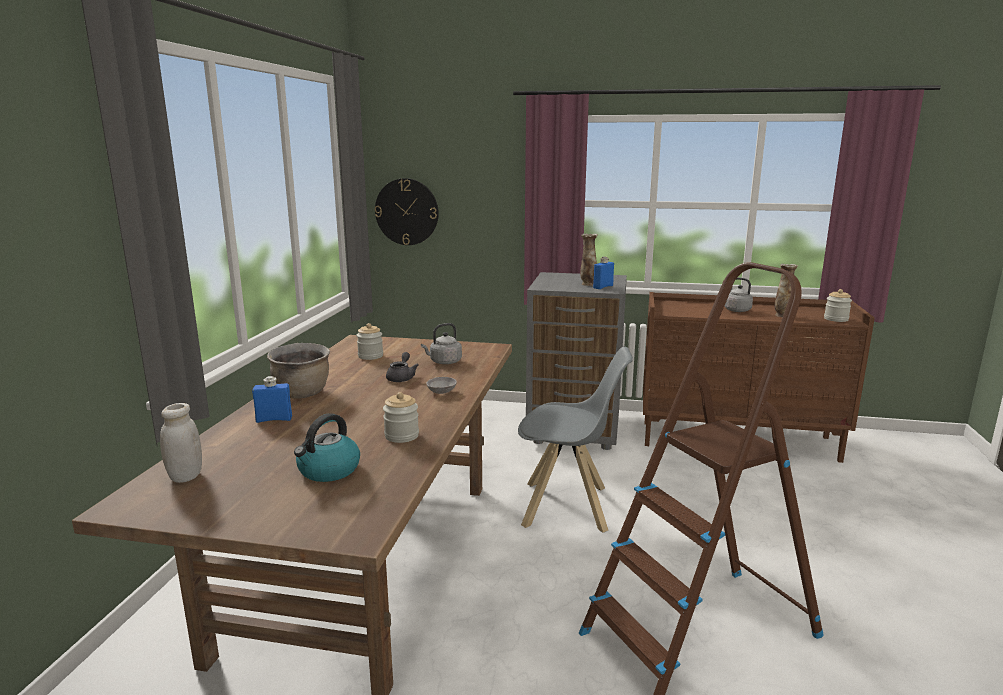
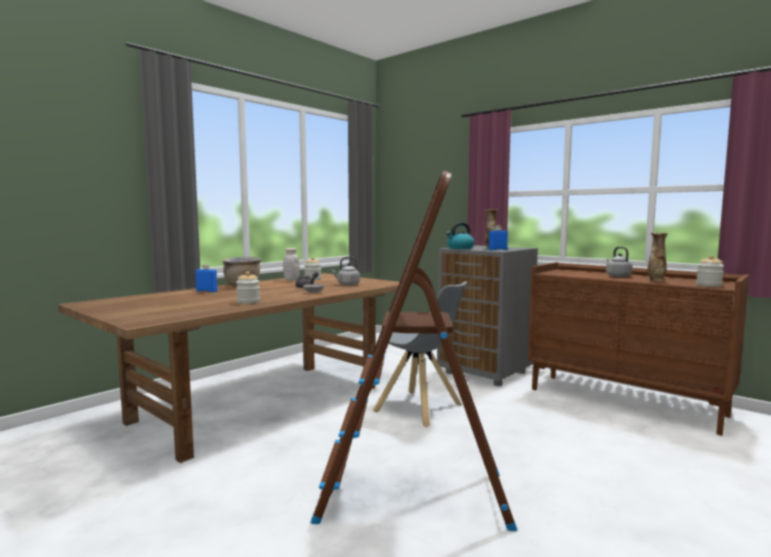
camera: 30 degrees right, 10 degrees down
(185, 476) = (125, 300): white jar -> white jar (291, 280)
(328, 471) = (183, 306): kettle -> kettle (460, 248)
(407, 212) = (401, 205): wall clock -> none

